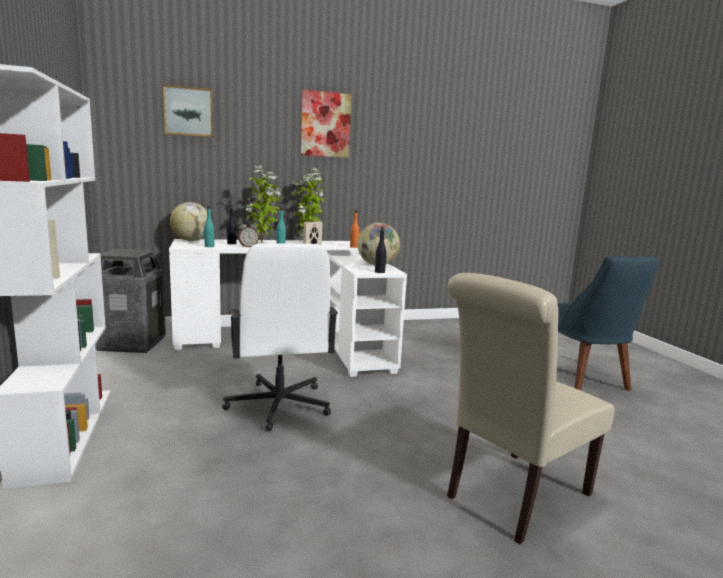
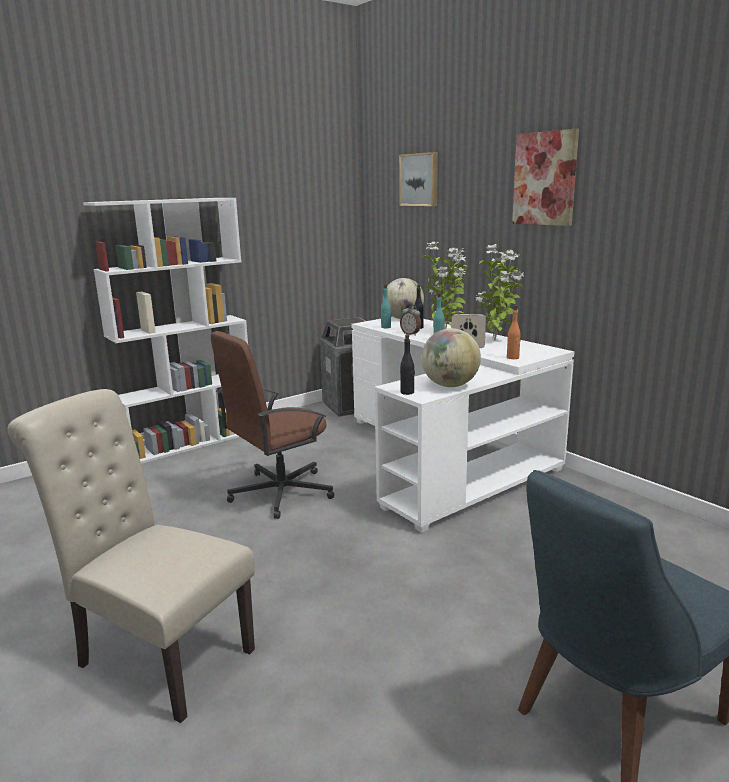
camera: 70 degrees right, 5 degrees up
(278, 405) = (279, 493): white office chair -> brown office chair

